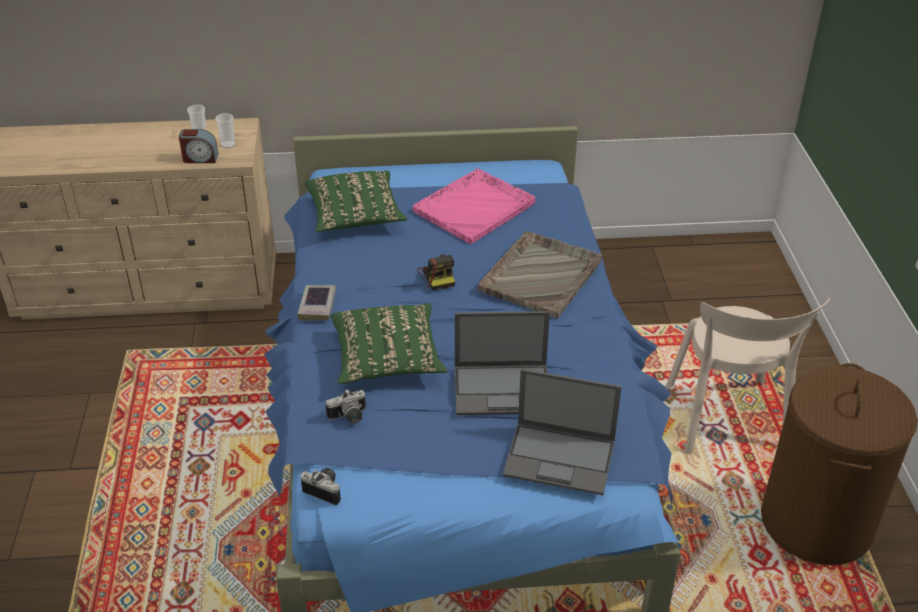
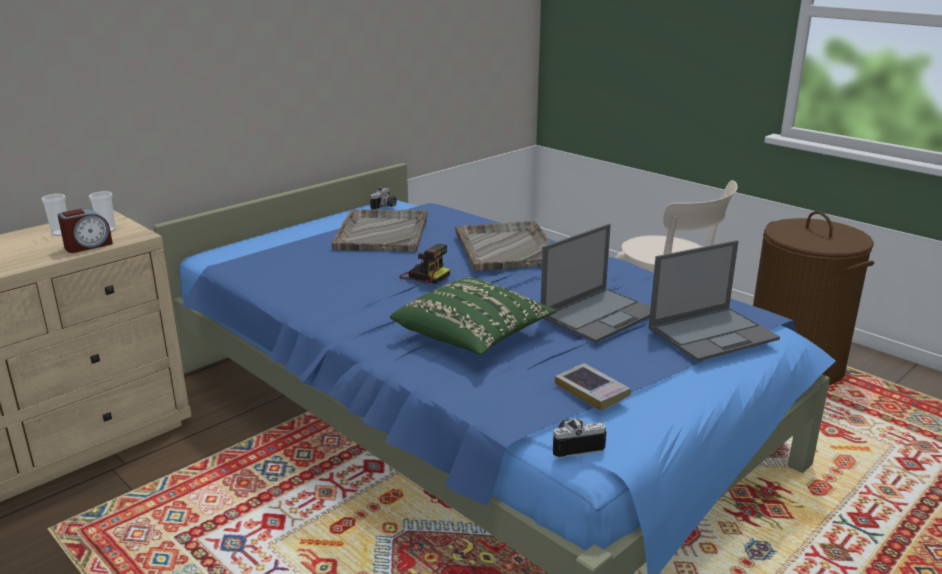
camera: 40 degrees left, 15 degrees down
(317, 306) = (348, 328): book -> book (592, 391)
(349, 417) = (511, 383): camera -> camera (385, 207)
(355, 216) = (282, 267): green pillow -> none
(475, 207) = (382, 232): pink tray -> grey tray

